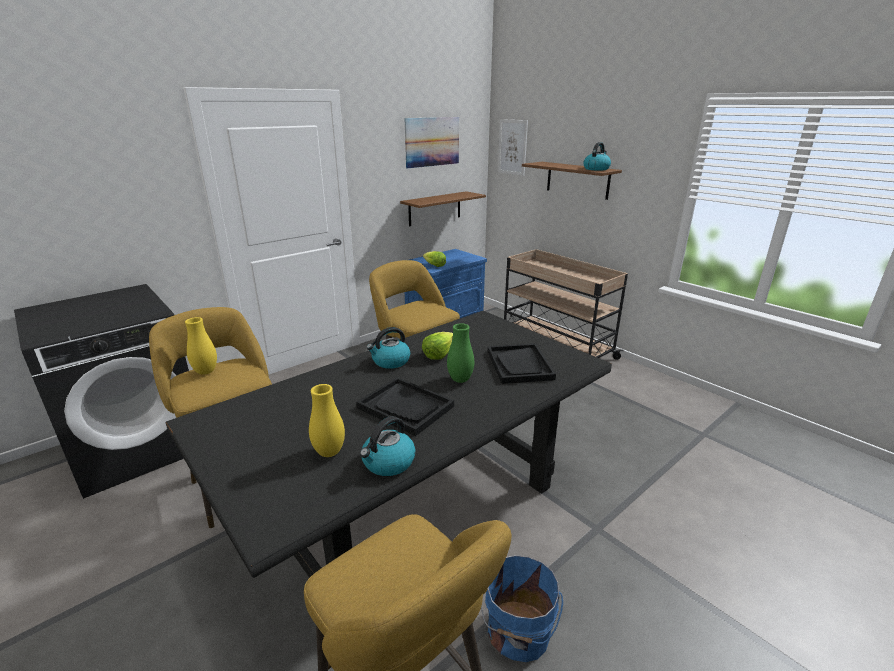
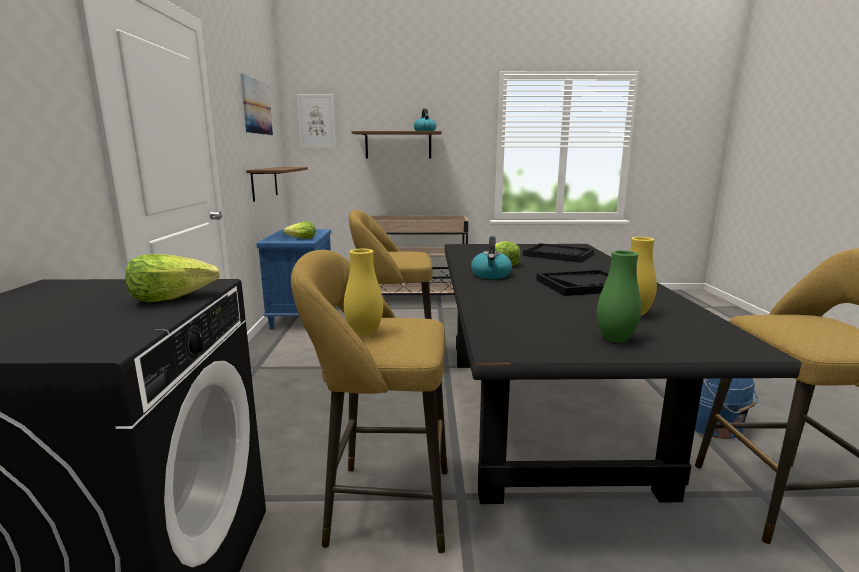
camera: 50 degrees left, 10 degrees down
(122, 318) = (172, 298): none -> lettuce
(388, 463) = (668, 302): kettle -> none
(460, 380) = (559, 268): green vase -> green vase (615, 339)

